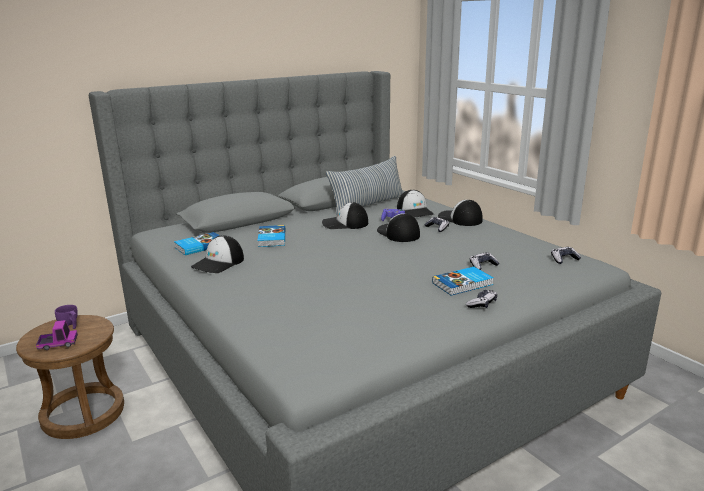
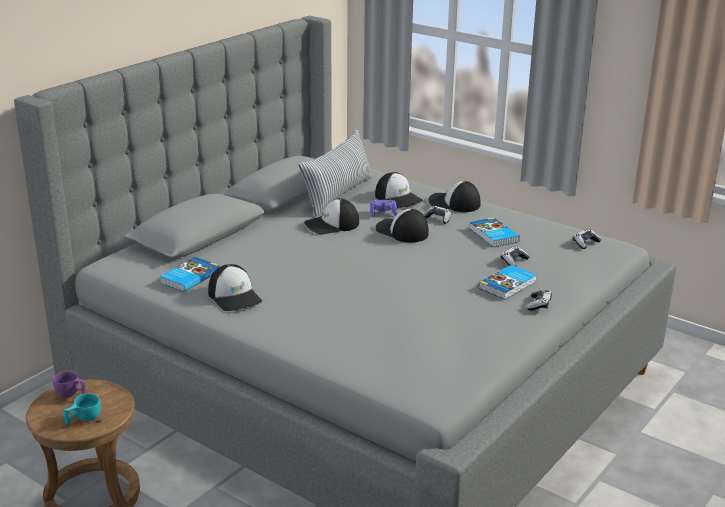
camera: 20 degrees left, 5 degrees up
(58, 344) = (83, 419): toy truck -> turquoise cup
(219, 263) = (235, 296): cap -> cap turned 45 degrees counterclockwise
(271, 238) = (264, 256): book -> book (493, 235)

